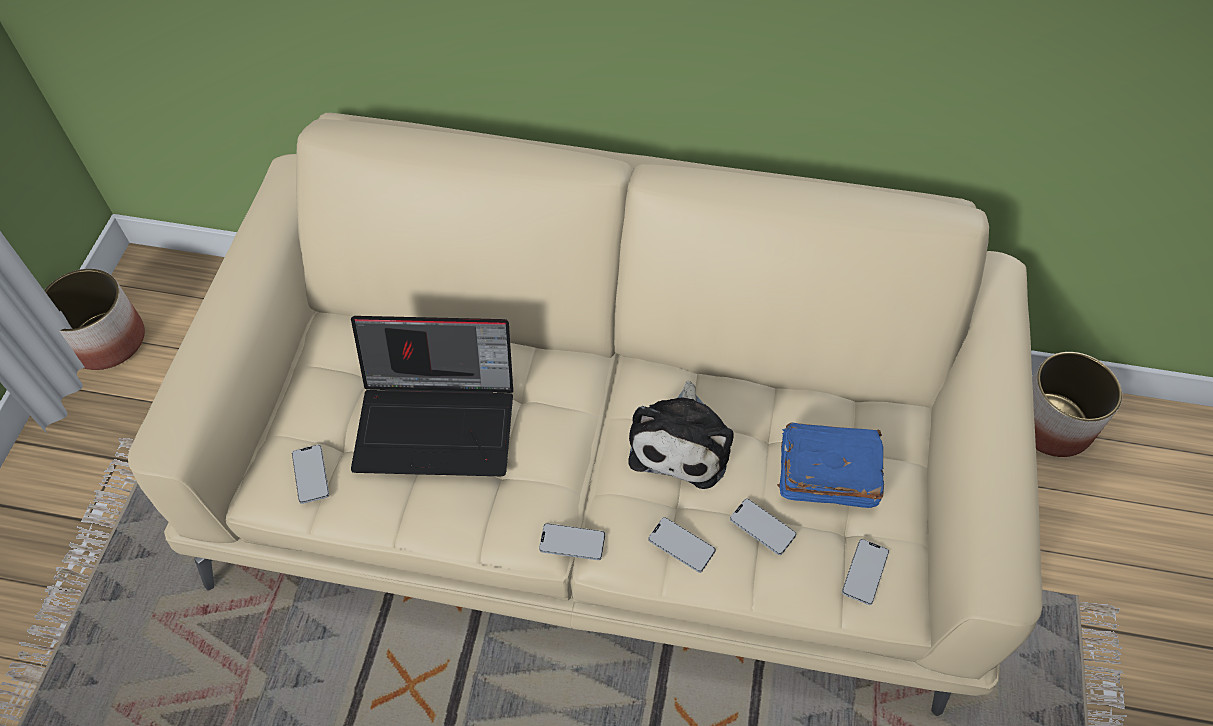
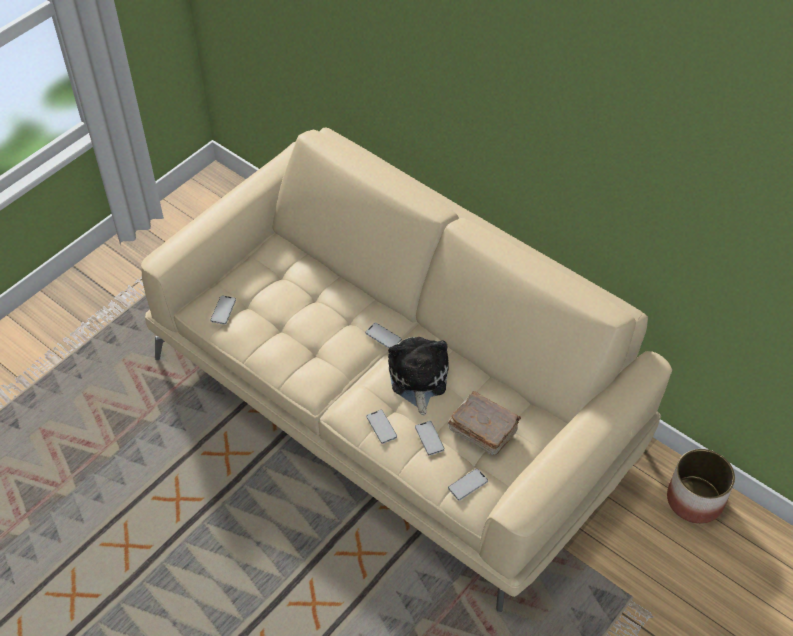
camera: 30 degrees right, 5 degrees down
(108, 340) = (176, 209): planter -> none
(439, 421) = (300, 313): laptop -> none
(572, 542) = (328, 400): phone -> phone (383, 336)
(682, 442) = (418, 379): plush toy -> plush toy turned 135 degrees clockwise
(825, 474) = (482, 429): blue book -> brown book

